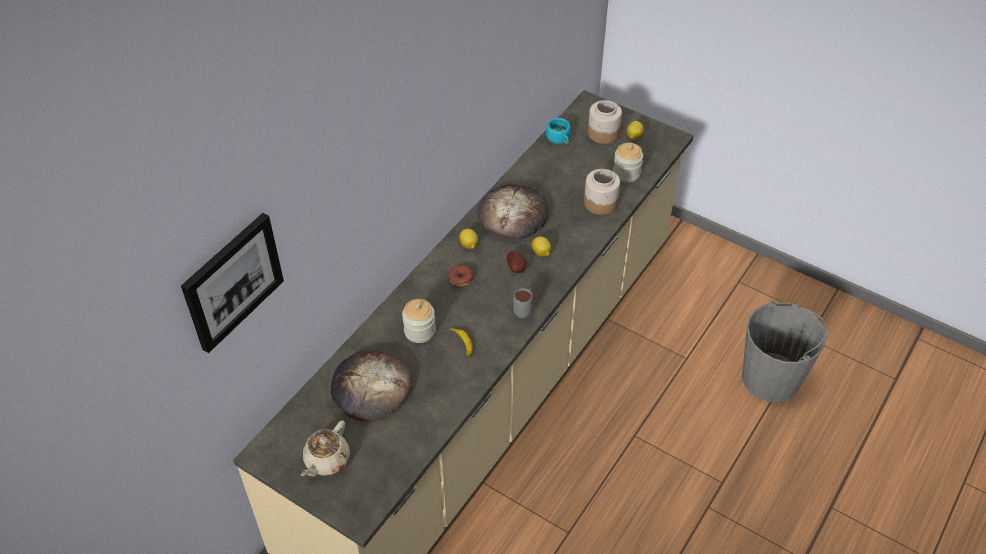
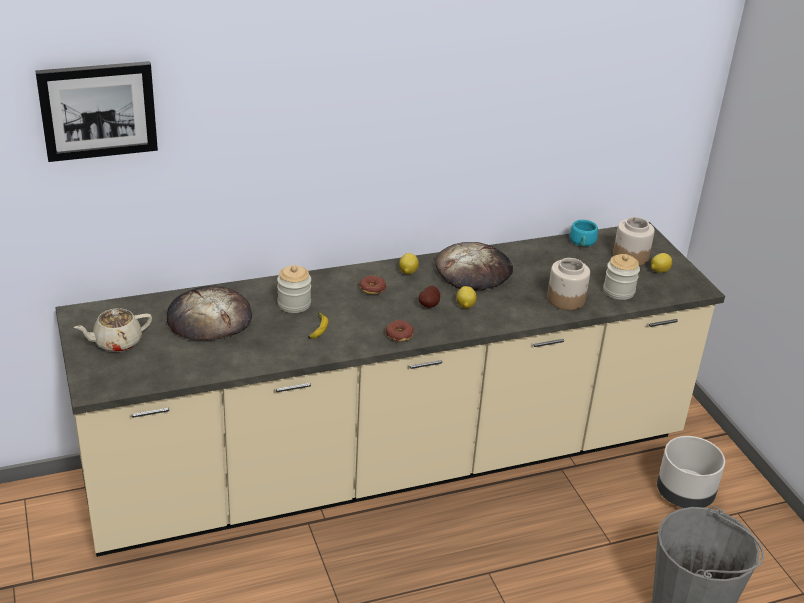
camera: 35 degrees right, 15 degrees down
(524, 310) = (399, 335): grey mug -> donut
(698, 288) = (685, 495): none -> grey planter

